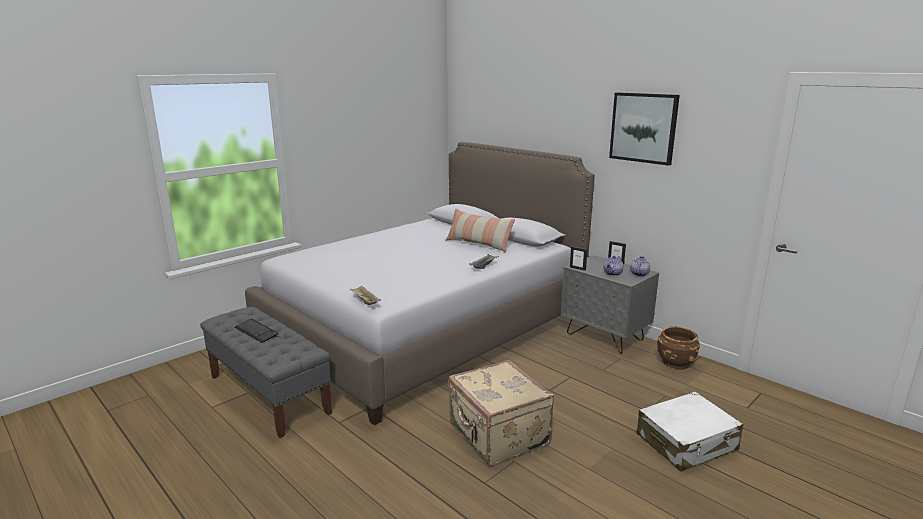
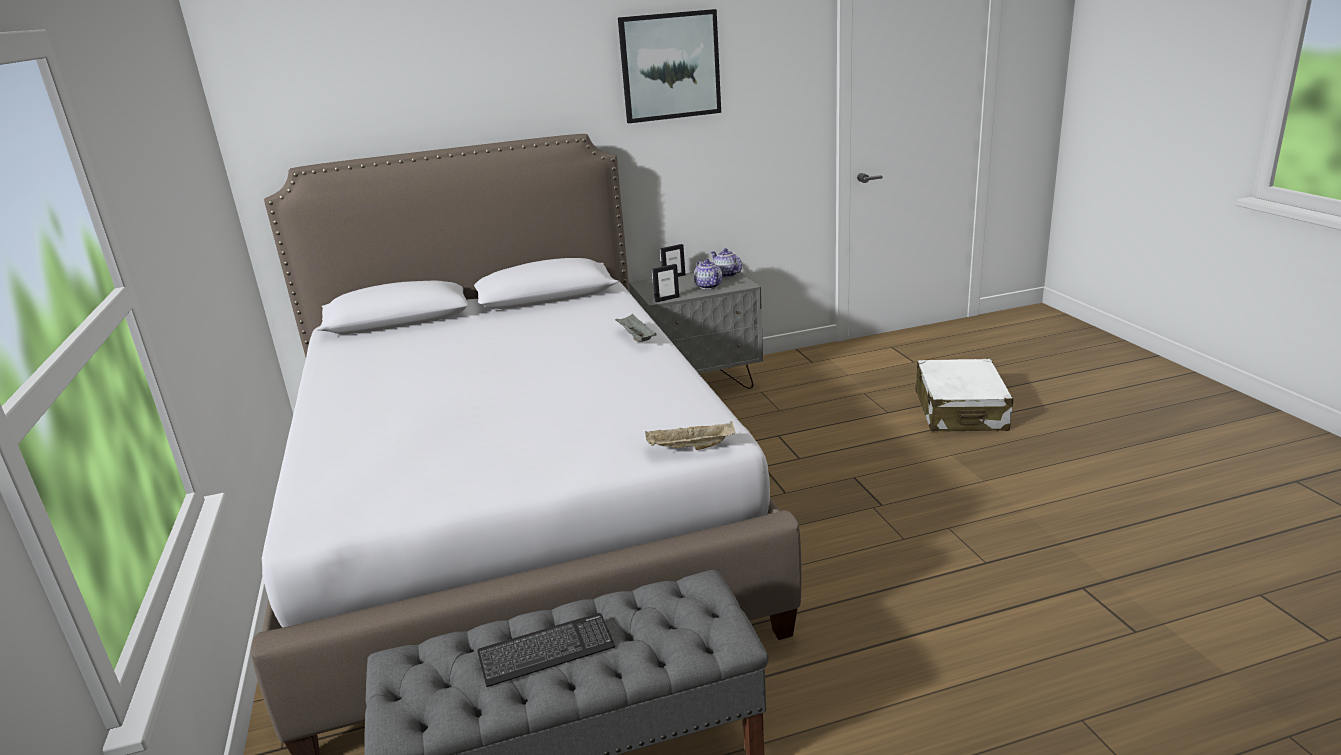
camera: 60 degrees left, 5 degrees up
(478, 244) = (527, 325): pillow -> none
(497, 435) = (883, 525): beige suitcase -> none
(675, 363) = (799, 366): brown planter -> none

